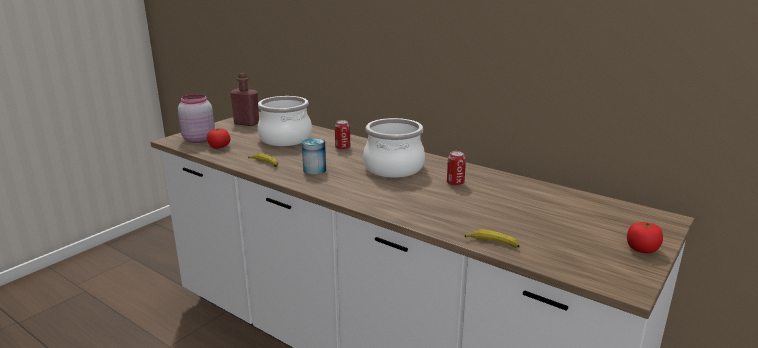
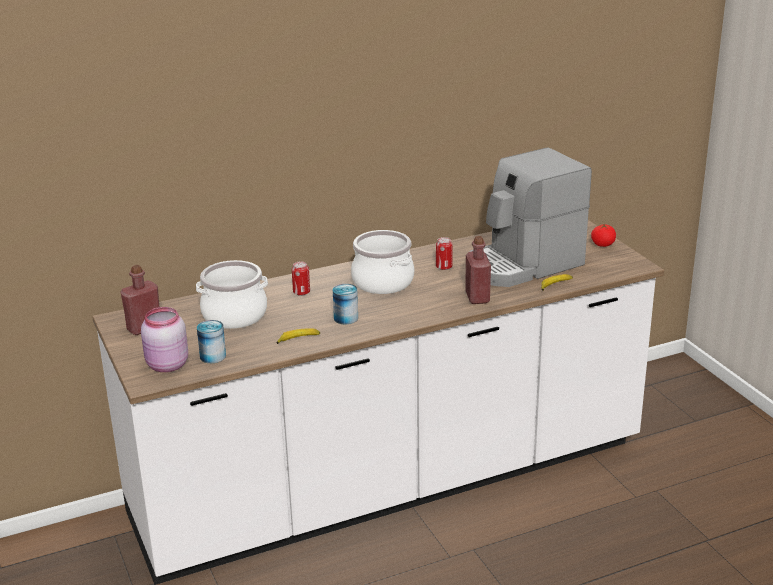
camera: 60 degrees left, 5 degrees up
(219, 147) = (213, 356): tomato -> can
(412, 210) = (477, 297): none -> red bottle
(513, 216) = (522, 265): none -> coffee machine

